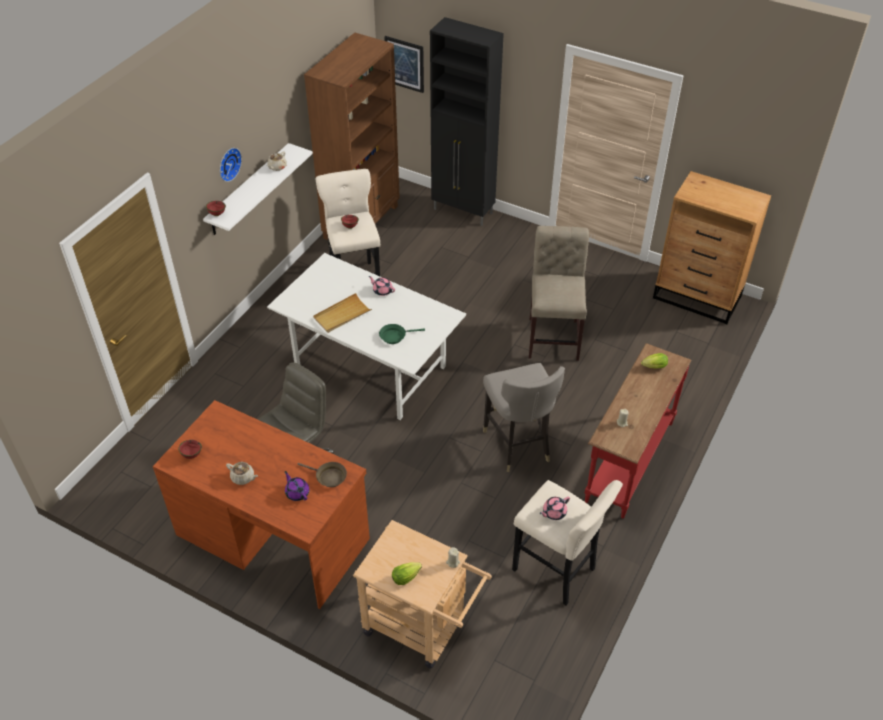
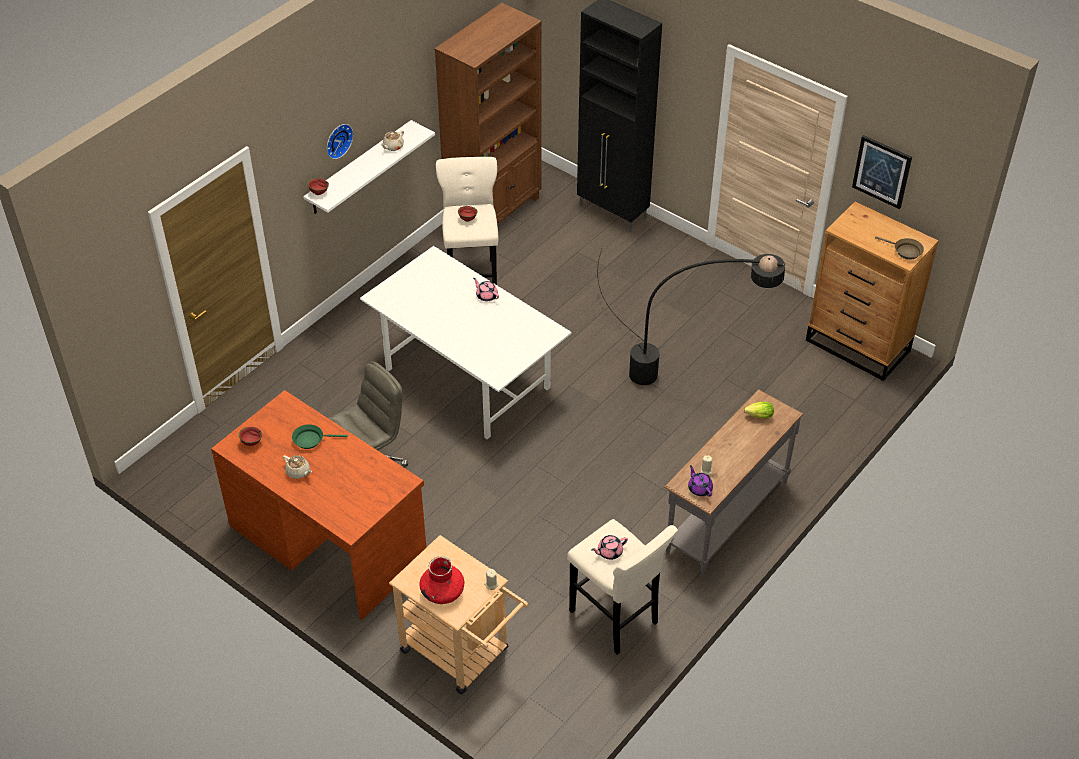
camera: 10 degrees right, 0 degrees up
(297, 492) = (349, 494): purple teapot -> purple teapot (699, 488)
(328, 477) = (384, 483): brown frying pan -> brown frying pan (905, 251)
(342, 315) = (437, 317): beige tray -> none
(395, 336) = (488, 347): green frying pan -> green frying pan (311, 439)
(405, 64) = (559, 39): picture -> picture (882, 171)
(407, 576) = (442, 592): lettuce -> red vase
(518, 445) = (608, 483): grey stool -> none
(554, 335) = (680, 369): beige chair -> black floor lamp
(628, 461) = (725, 517): red console table -> grey console table

